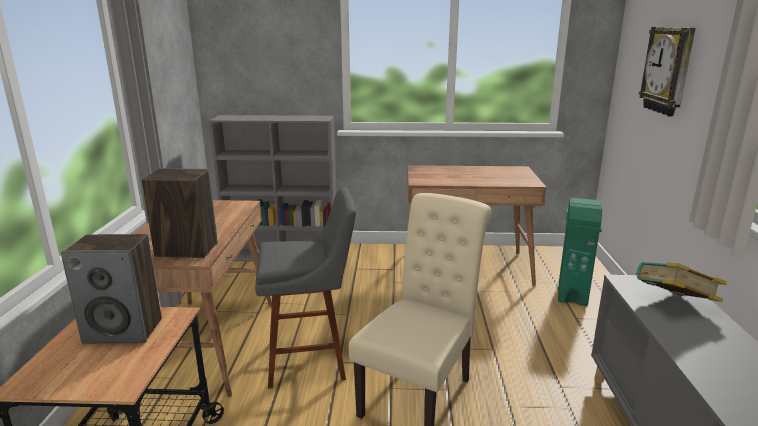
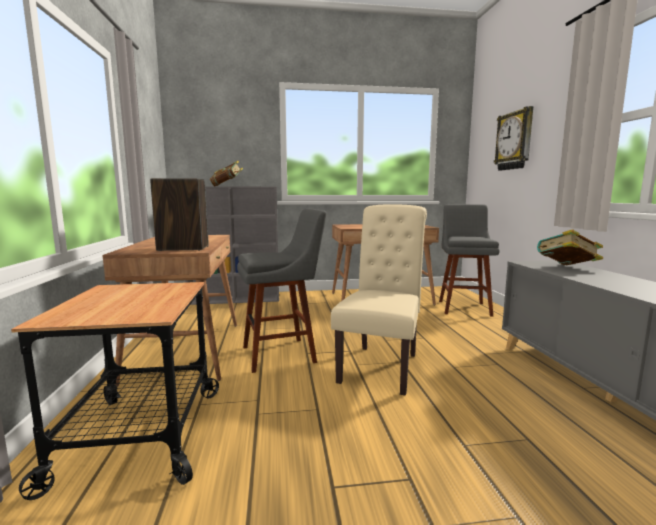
camera: 10 degrees left, 10 degrees down
(124, 330) = (140, 293): speaker -> none
(269, 117) = (227, 186): none -> book
(572, 293) = (463, 307): green trash can -> grey stool

